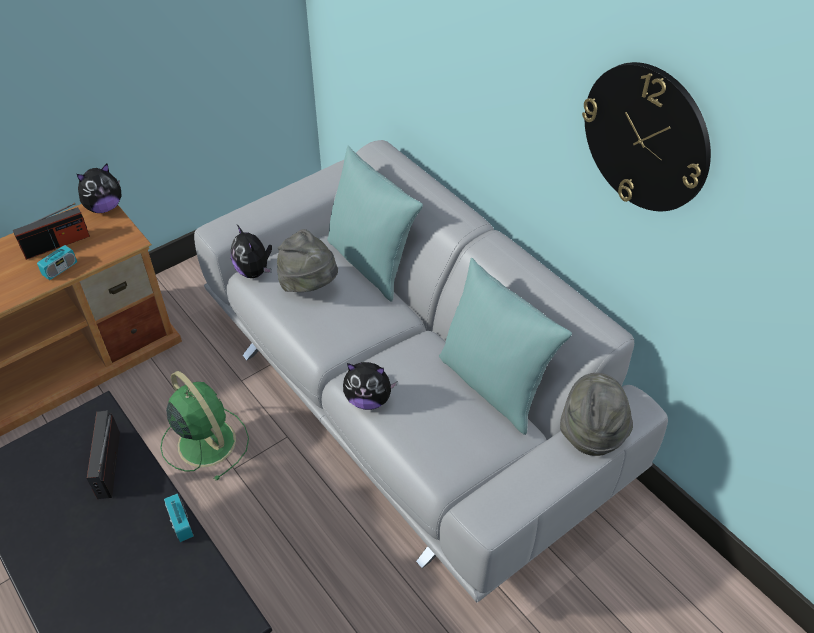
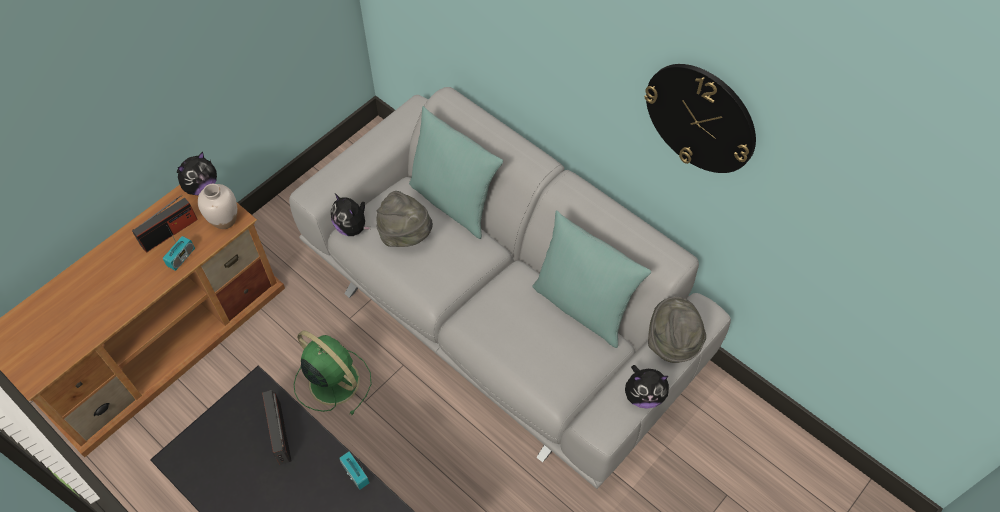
camera: 10 degrees left, 10 degrees up
(117, 240) = (224, 220): none -> white vase
(368, 399) = (482, 338): plush toy -> plush toy (643, 395)

